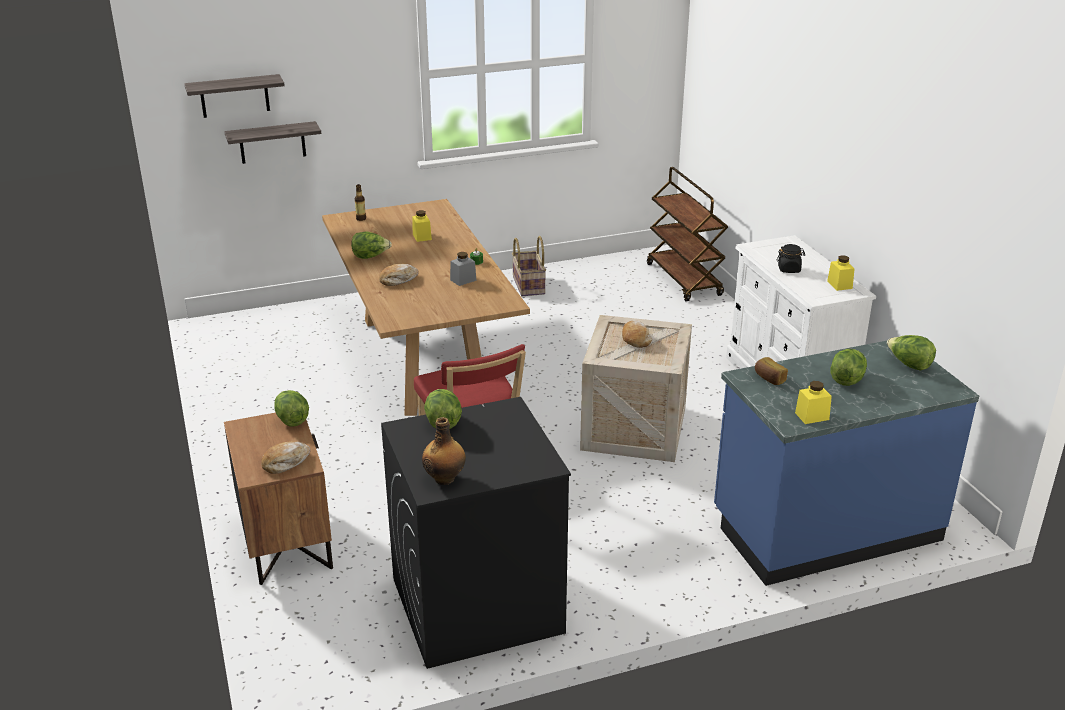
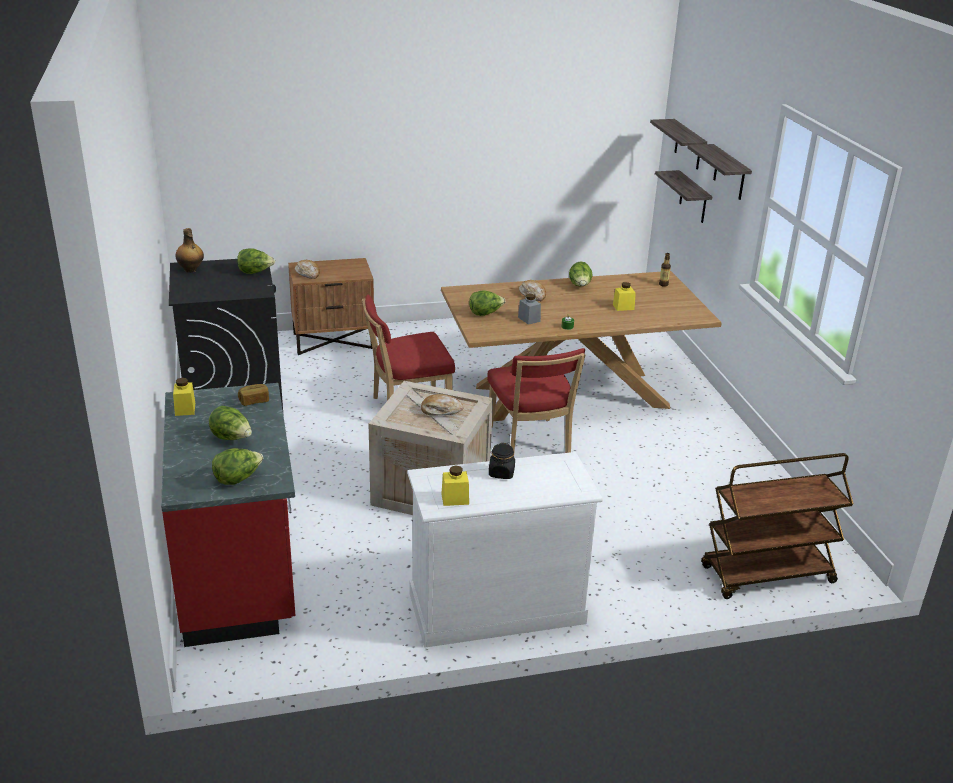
camera: 95 degrees right, 0 degrees up
(292, 419) = (358, 275): lettuce -> lettuce (485, 313)
(341, 83) = (729, 173): none -> shelf
(528, 285) = (729, 460): basket -> none
(528, 378) = (530, 443): none -> red chair
(825, 527) = (239, 573): blue counter -> red counter

